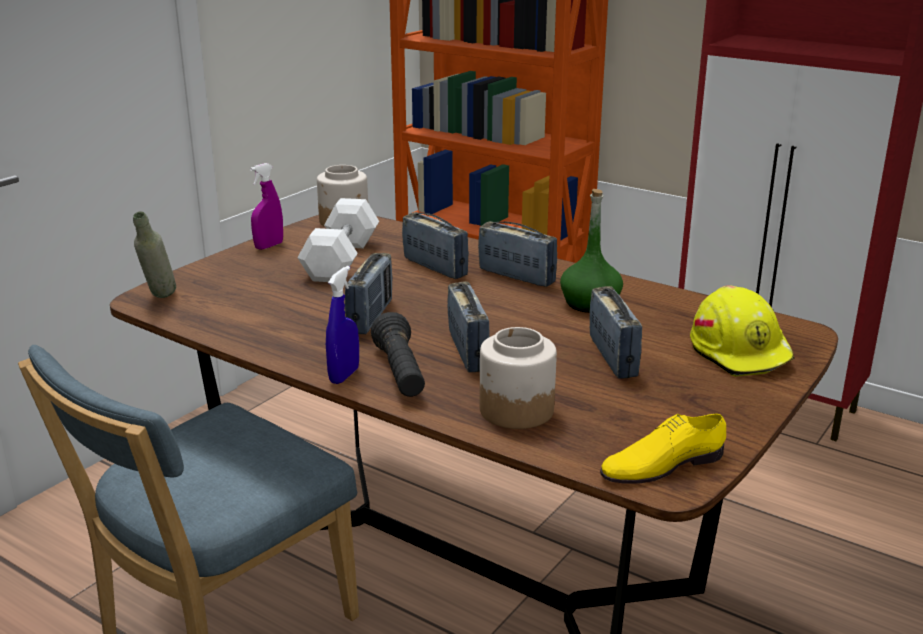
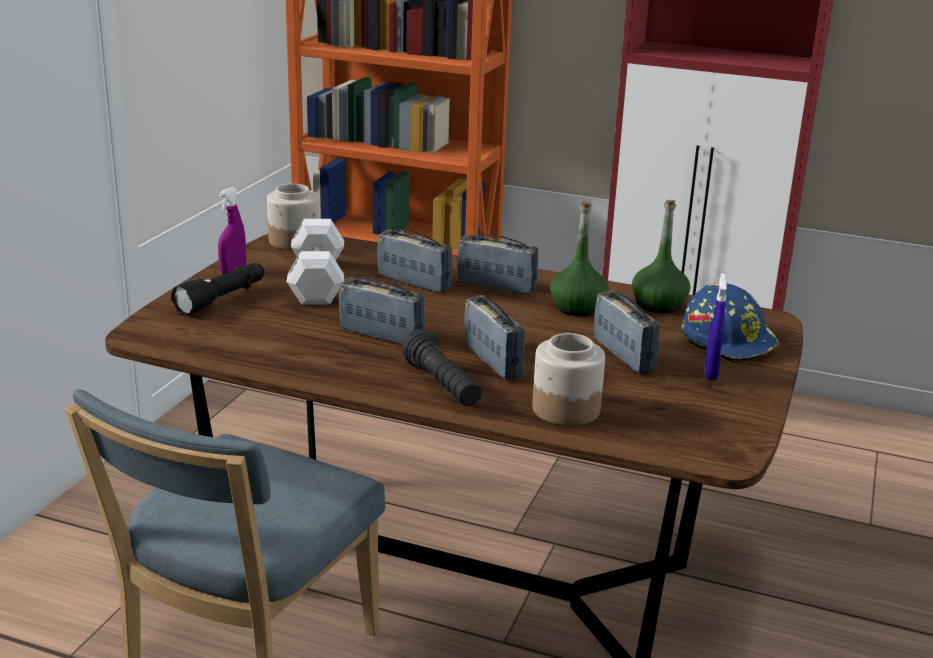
camera: 15 degrees left, 0 degrees up
(159, 299) = (156, 334): grey bottle -> none
(242, 270) = (222, 299): none -> black flashlight
(344, 375) = (391, 393): blue spray bottle -> blue spray bottle (710, 373)
(370, 317) = (381, 336): radio -> radio turned 60 degrees counterclockwise
(661, 464) = (711, 443): yellow shoe -> none
(680, 307) = (658, 305): none -> green bottle
(740, 352) = (728, 341): yellow hard hat -> blue hard hat

